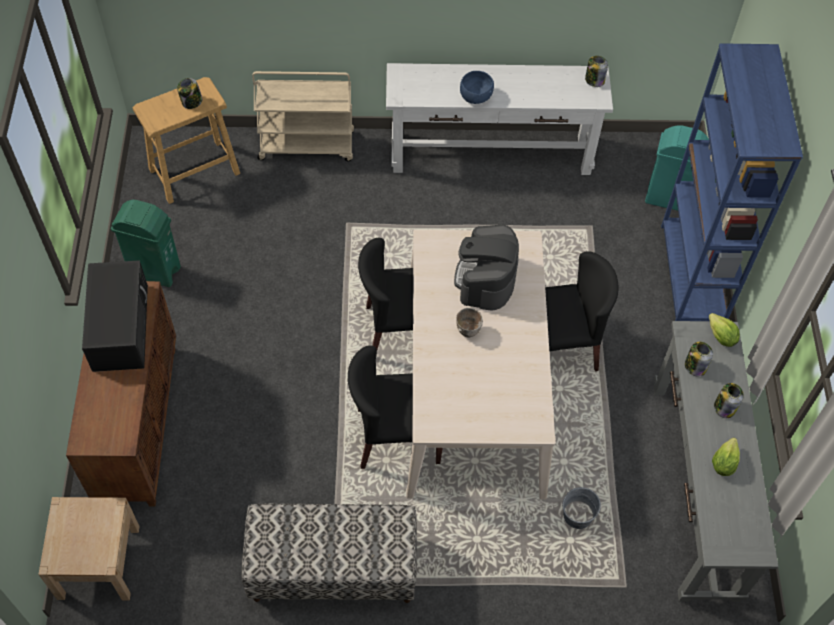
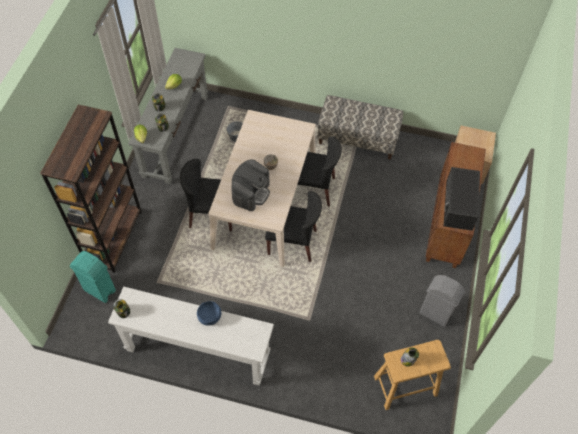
camera: 165 degrees left, 0 degrees up
(155, 271) = (435, 314): green trash can -> grey trash can
(307, 145) = (322, 389): beige cart -> none
(692, 275) = (114, 238): blue bookcase -> brown bookcase

